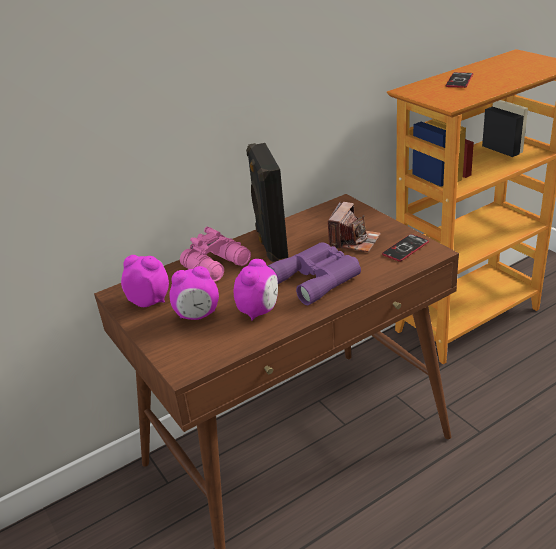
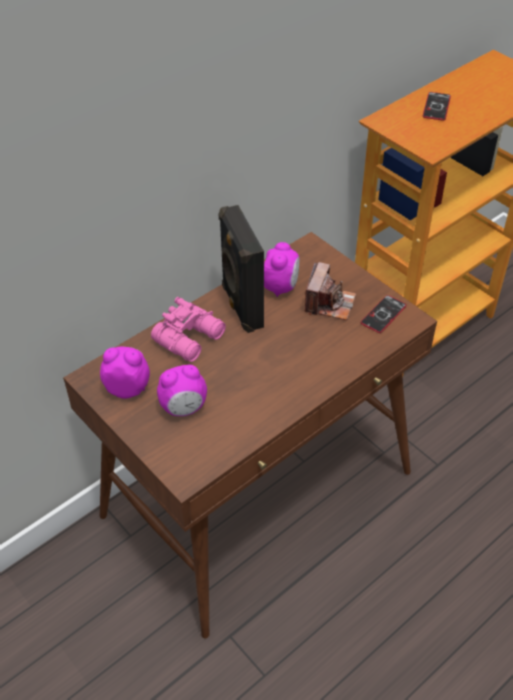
camera: 10 degrees left, 15 degrees up
(259, 311) = (246, 400): alarm clock -> alarm clock (281, 287)
(318, 278) = (300, 355): purple binoculars -> none

